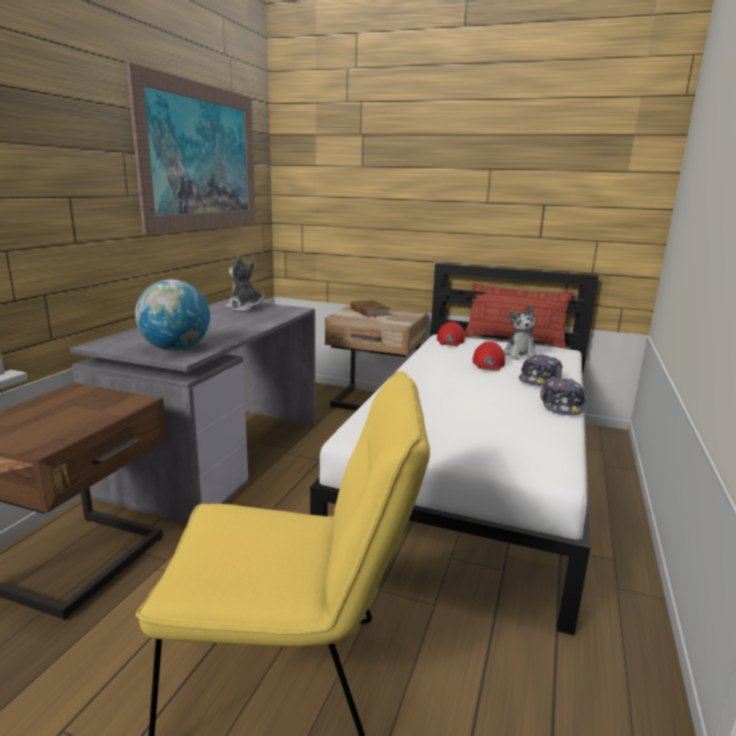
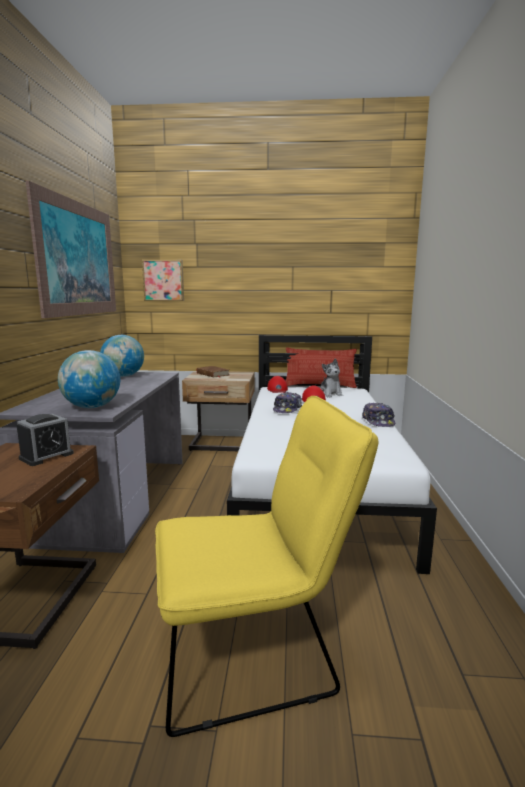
camera: 15 degrees left, 5 degrees down
(102, 405) = (46, 456): none -> alarm clock
(245, 308) = (123, 376): plush toy -> globe
(319, 184) = (164, 280): none -> picture
(540, 379) = (354, 407): cap -> cap (287, 409)

